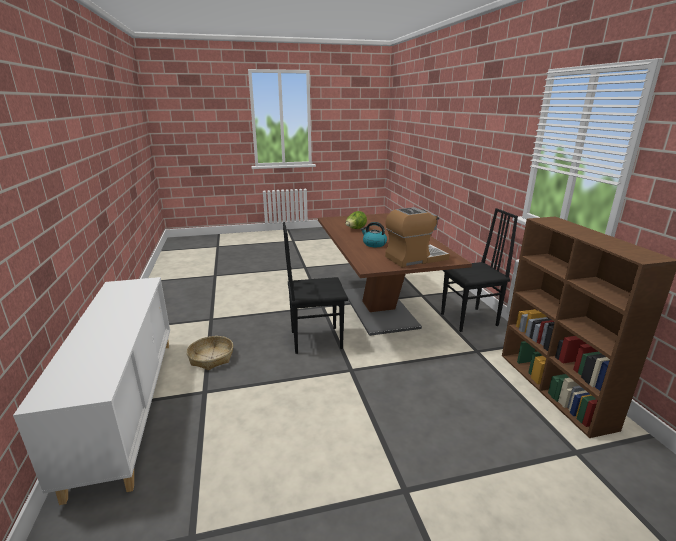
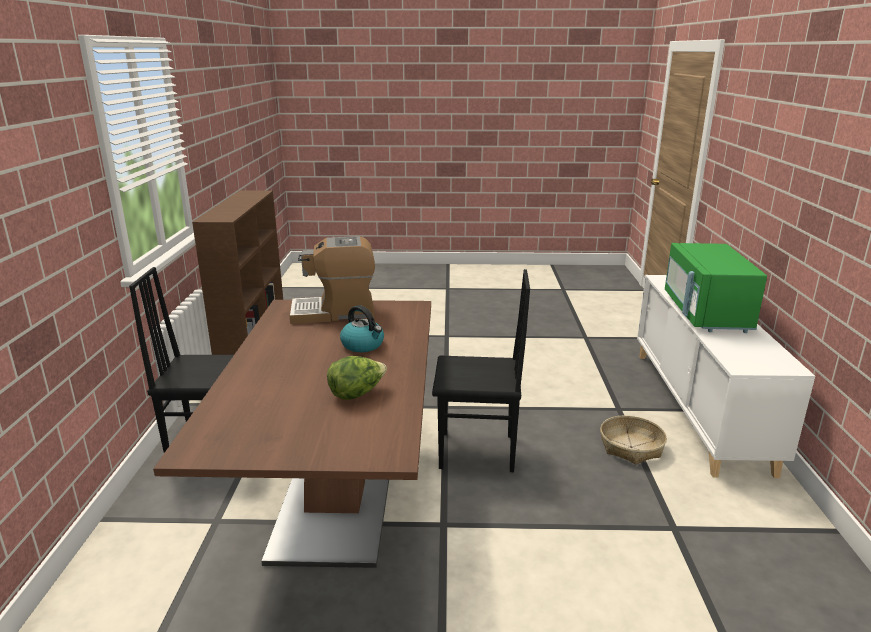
camera: 165 degrees left, 0 degrees up
(113, 327) = (705, 313): none -> green microwave

